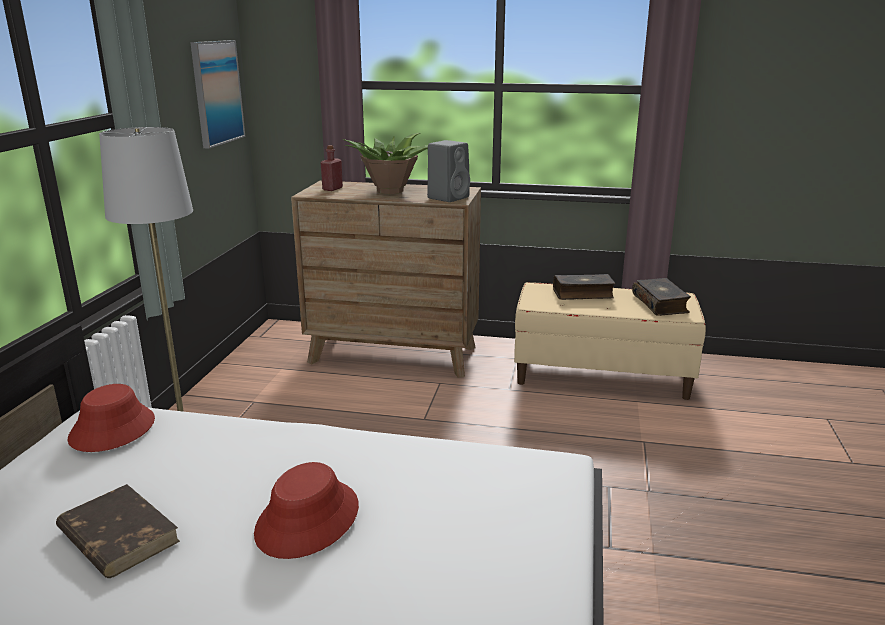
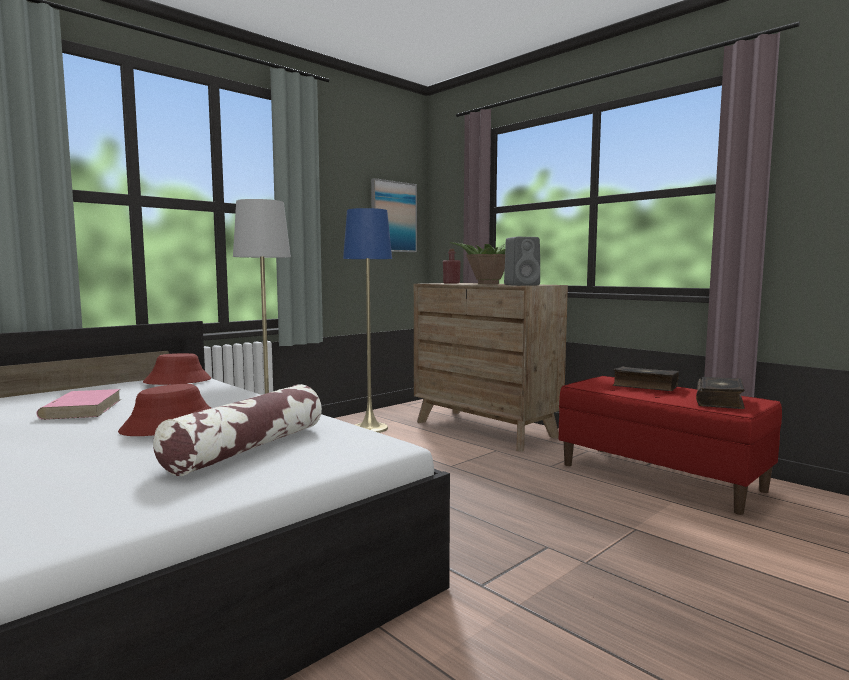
camera: 35 degrees right, 15 degrees down
(117, 535) = (82, 409): brown book -> pink book
(267, 389) = (369, 428): none -> blue floor lamp
(457, 521) = (247, 448): none -> pillow
(602, 375) = (660, 477): beige bench -> red bench

